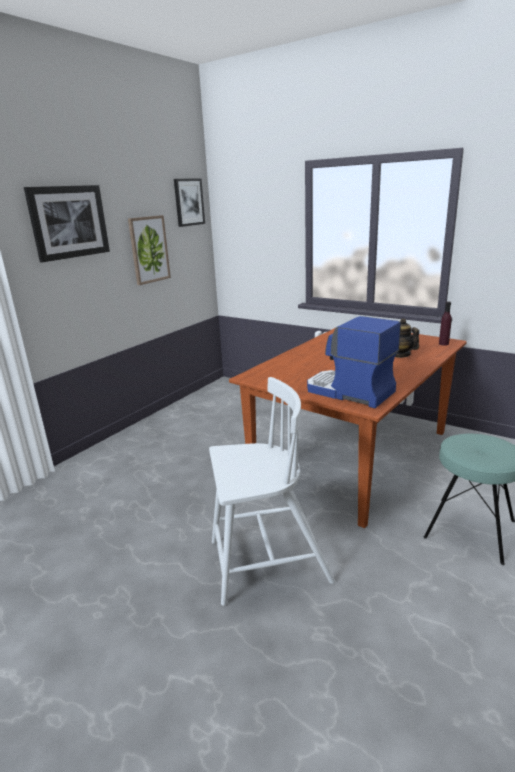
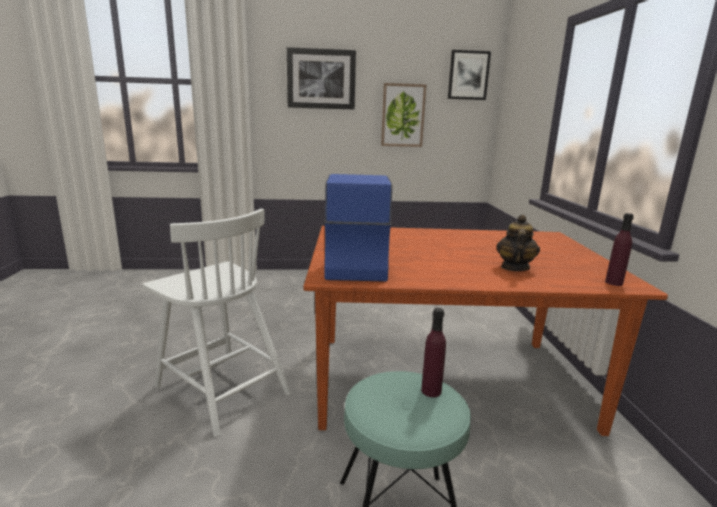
camera: 50 degrees right, 5 degrees down
(475, 439) = (431, 391): none -> purple bottle

